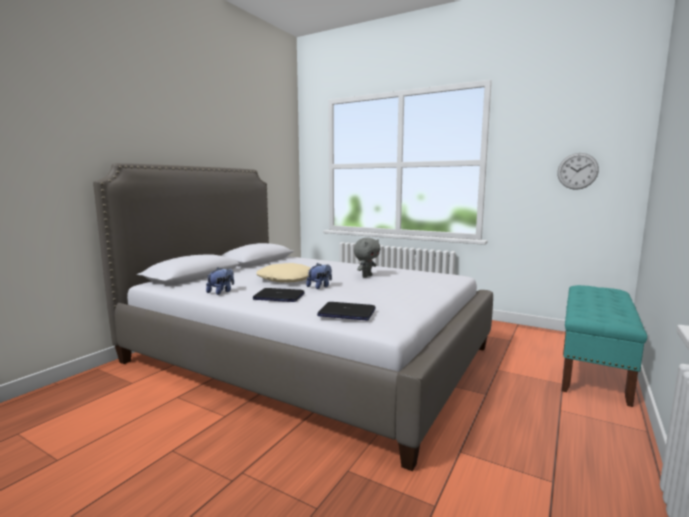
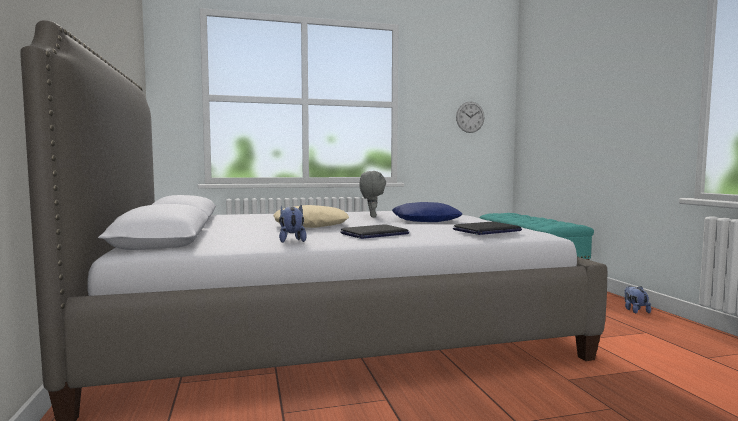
camera: 45 degrees left, 5 degrees down
(320, 287) = (374, 224): plush toy -> plush toy (635, 310)
(378, 289) = (426, 220): none -> blue pillow

